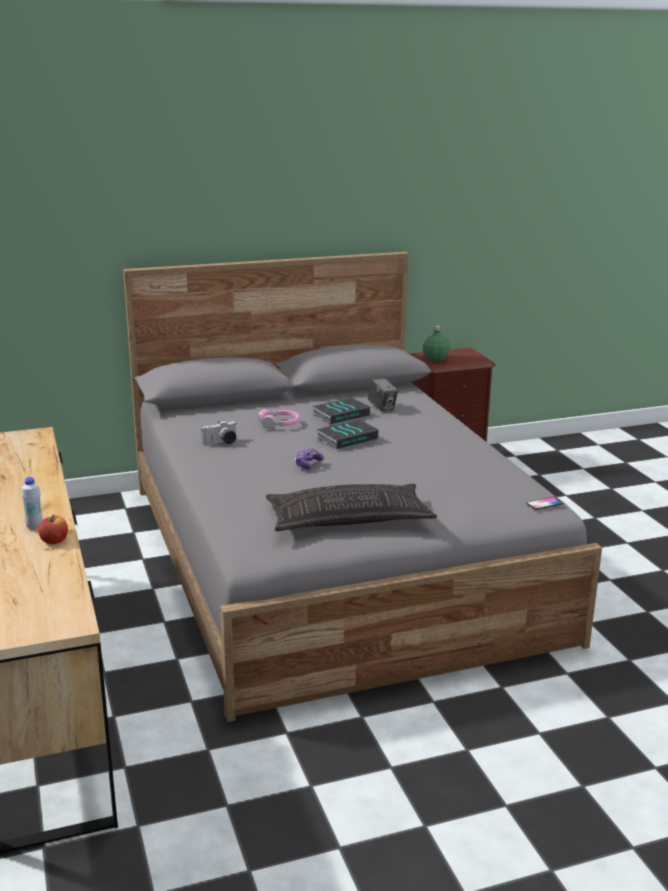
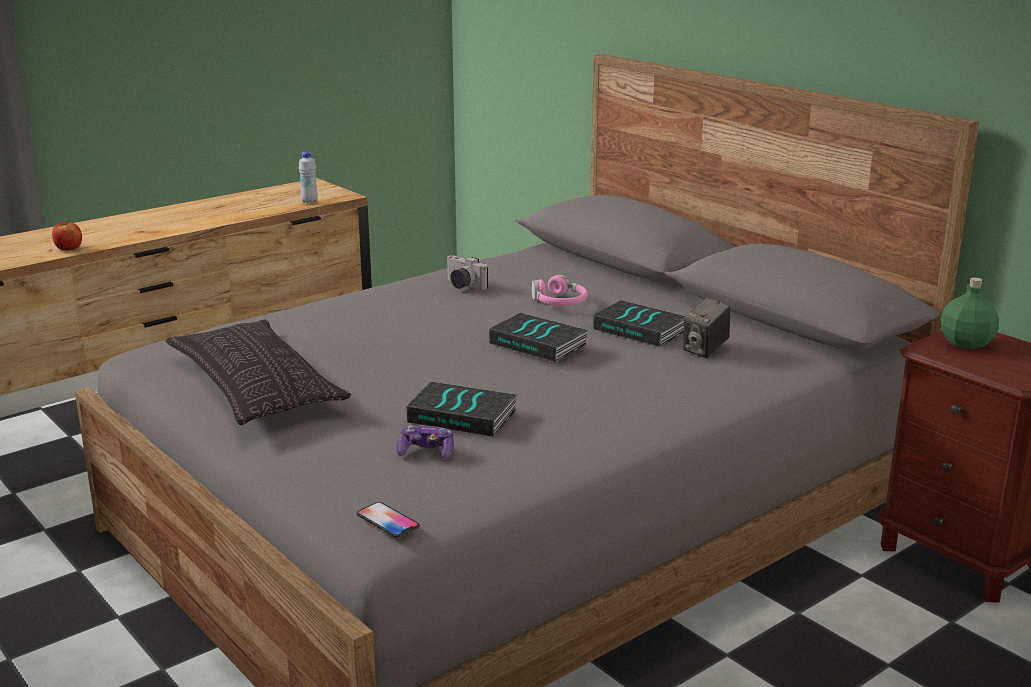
camera: 70 degrees right, 0 degrees up
(34, 527) = (100, 237): white bottle -> white bottle (309, 202)
(308, 464) = (413, 334): game controller -> game controller (426, 452)
(431, 471) = (463, 416): none -> book

